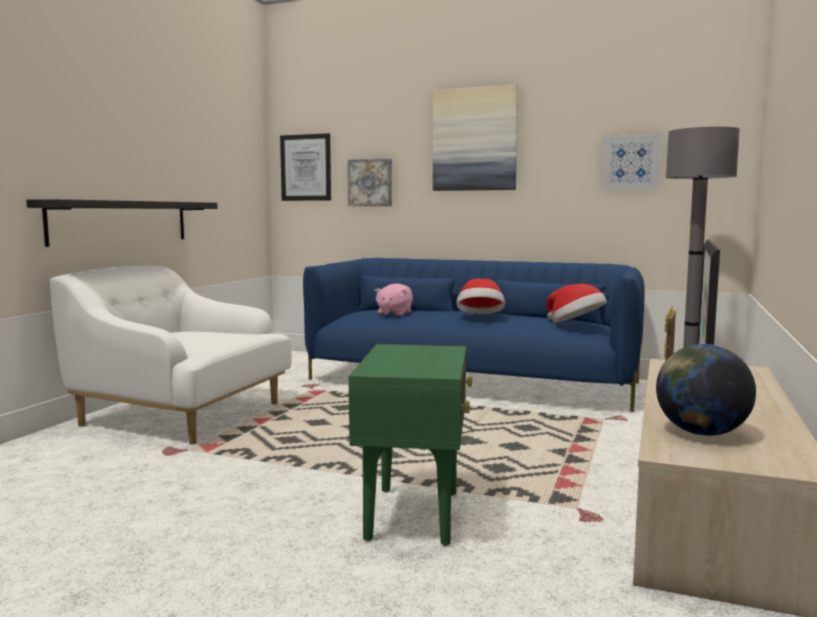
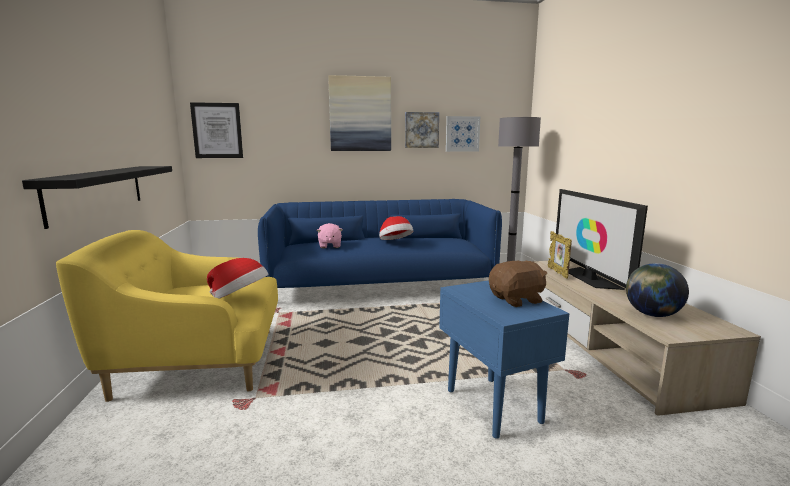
camera: 30 degrees left, 5 degrees up
(181, 414) = (198, 362): white armchair -> yellow armchair
(370, 183) = (278, 144): picture -> picture (421, 130)
(413, 515) = (492, 405): green side table -> blue side table
(430, 362) = (517, 300): none -> brown plush toy
(576, 324) = (458, 241): hat -> hat (240, 298)

